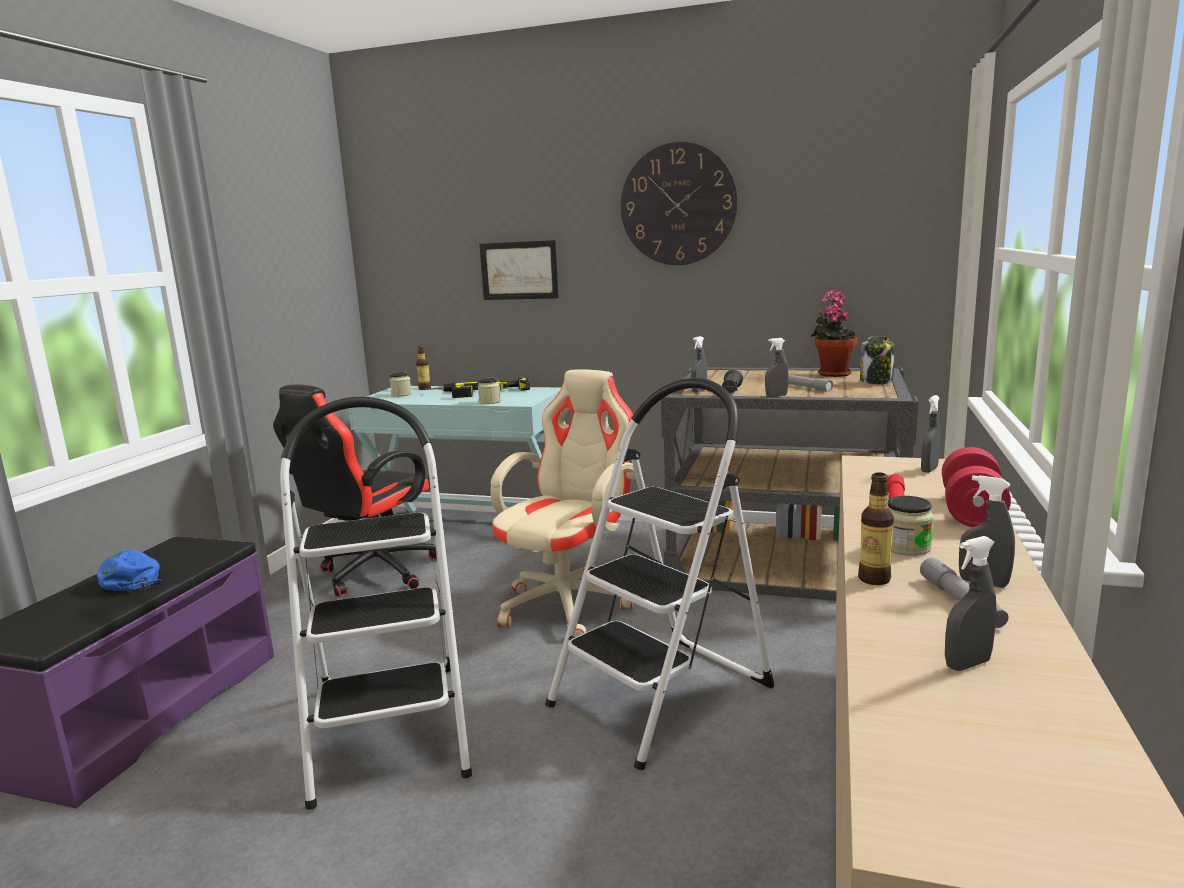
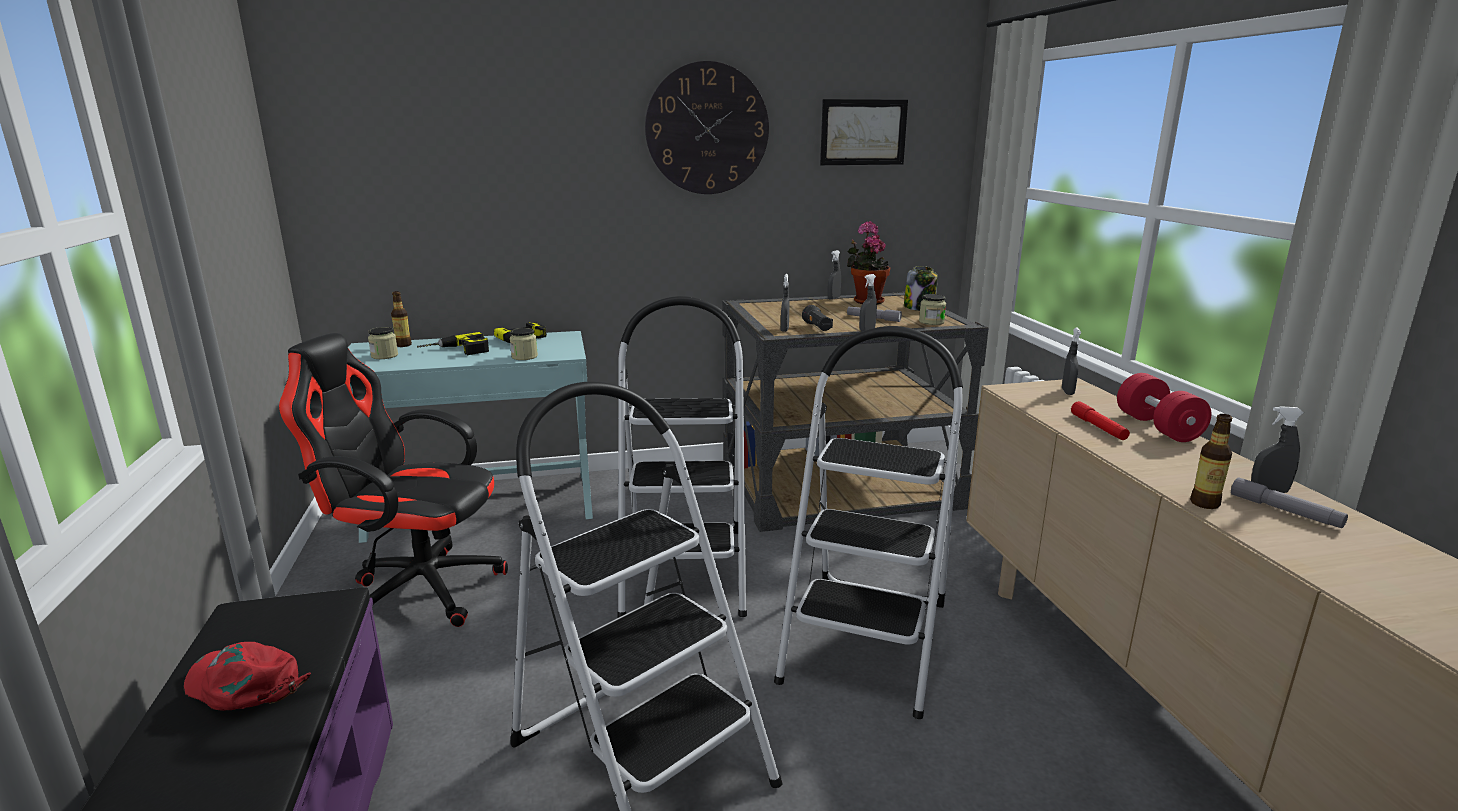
camera: 30 degrees left, 5 degrees up
(130, 578) = (244, 684): blue cap -> red cap
(371, 576) = (417, 589): black office chair -> black office chair turned 105 degrees clockwise
(519, 270) = (520, 197): picture -> picture (863, 132)
(570, 603) = (686, 569): beige office chair -> step ladder
(906, 547) = (1175, 469): jar -> jar (931, 322)
(967, 664) = (1373, 563): grey spray bottle -> grey spray bottle (833, 298)

